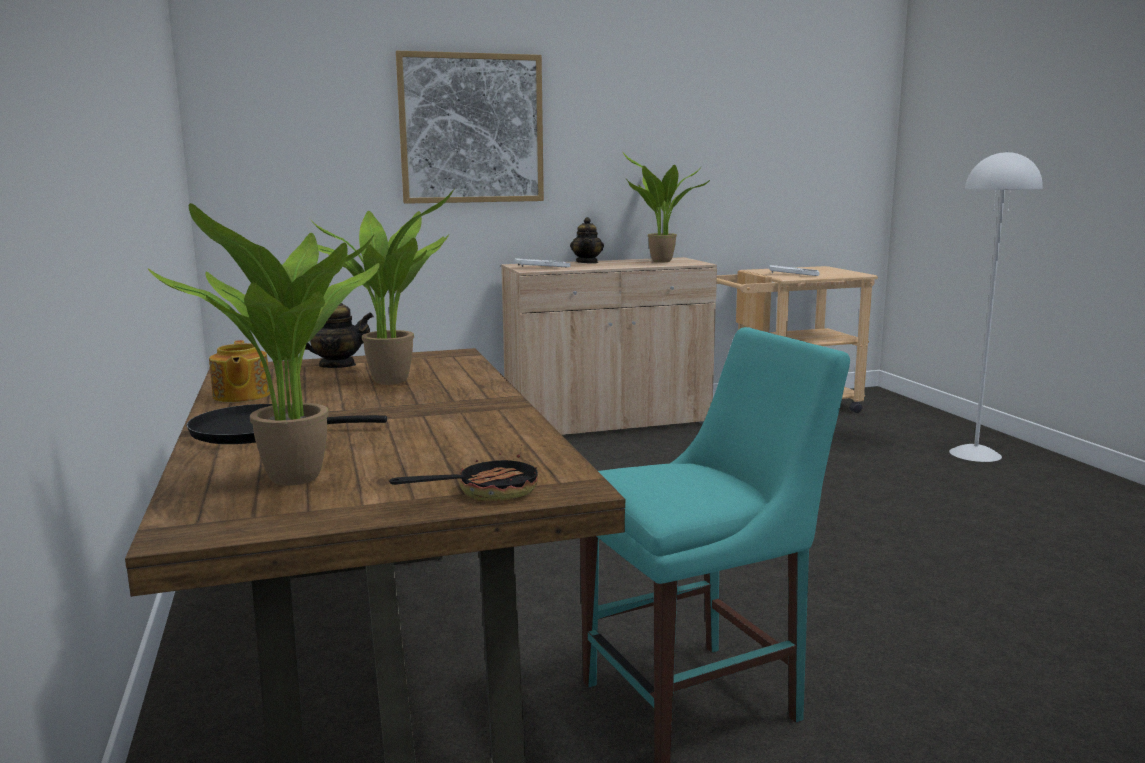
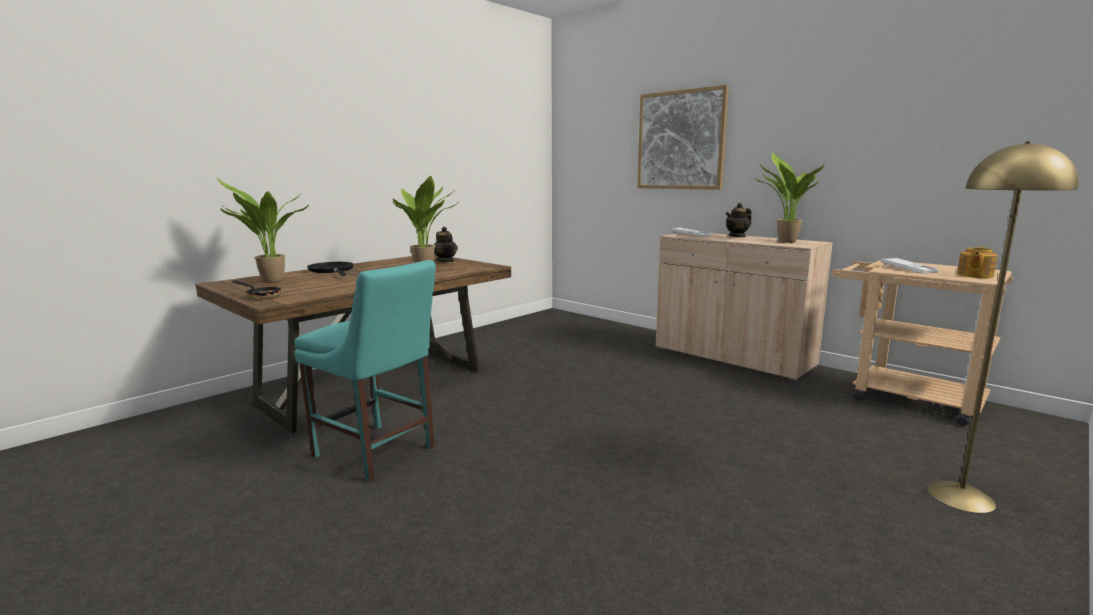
camera: 60 degrees right, 0 degrees up
(241, 396) = (382, 262): teapot -> teapot (974, 275)
(975, 454) = (961, 496): white floor lamp -> yellow floor lamp

